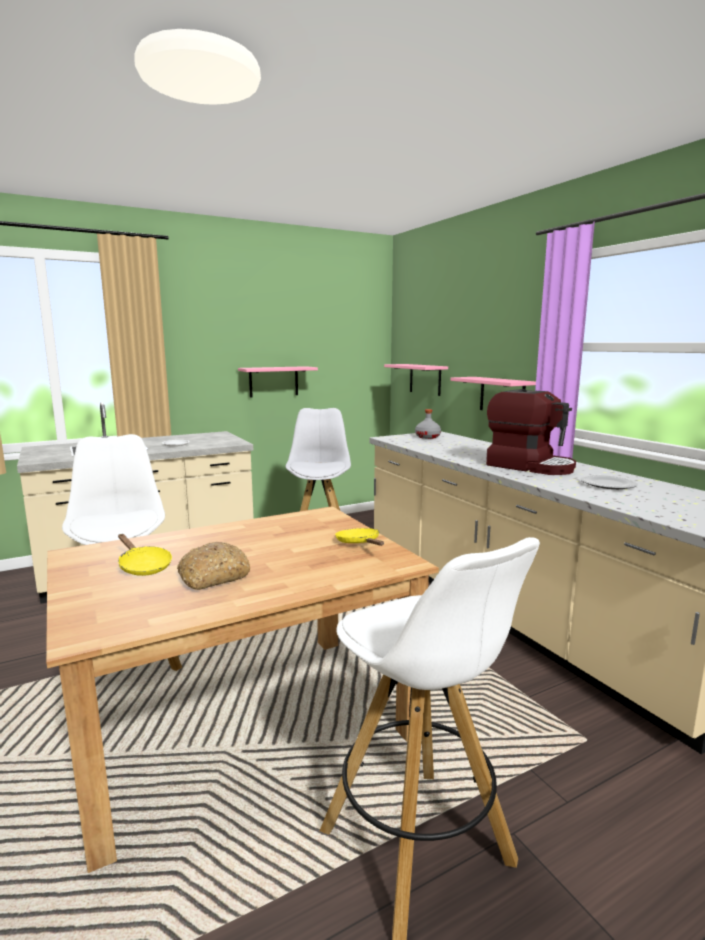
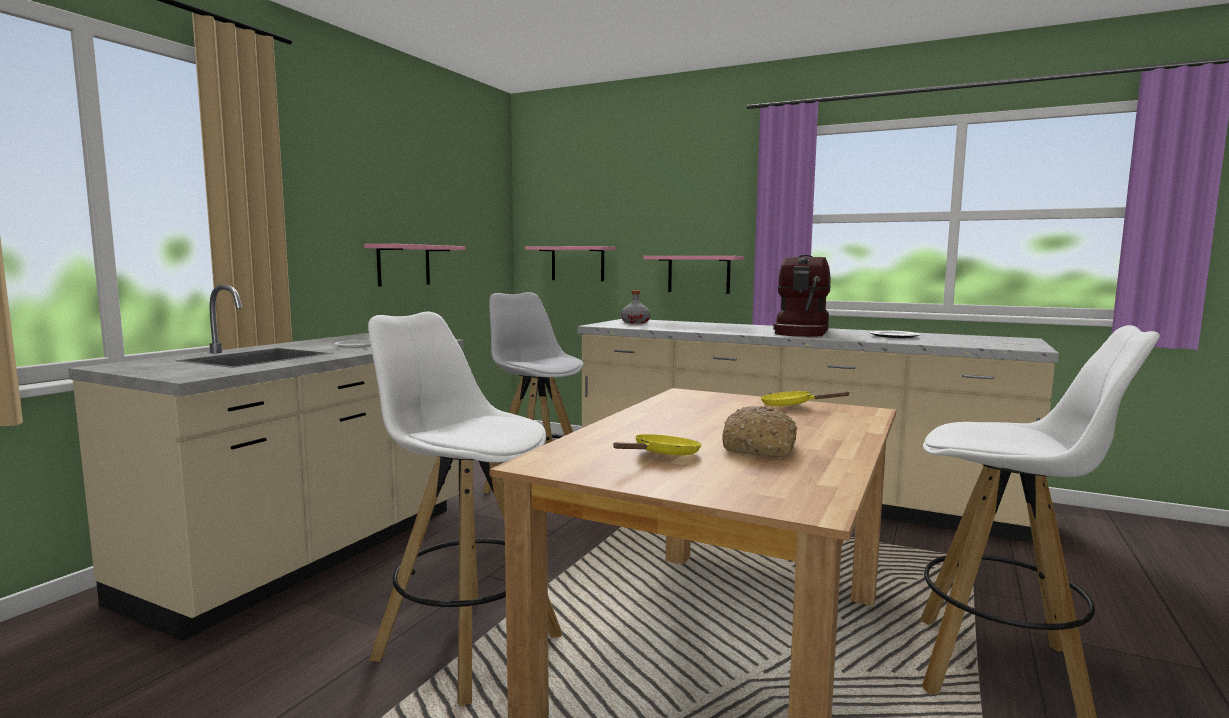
camera: 35 degrees left, 5 degrees down
(143, 566) = (662, 455): yellow frying pan -> yellow frying pan turned 60 degrees counterclockwise
(530, 466) = (802, 332): coffee machine -> coffee machine turned 105 degrees clockwise

